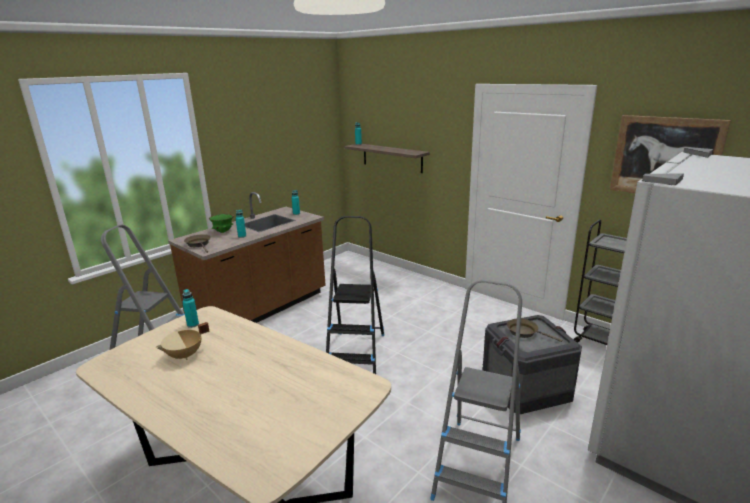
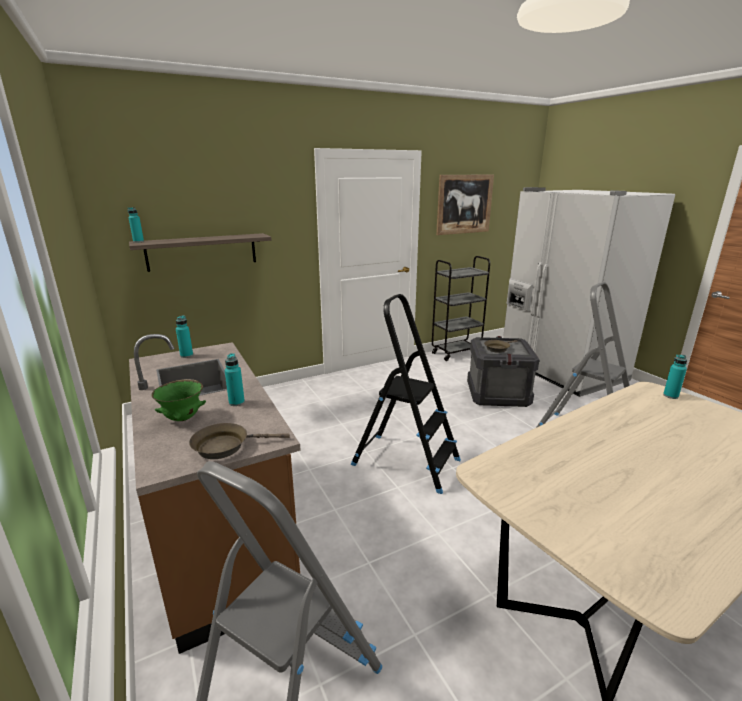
camera: 70 degrees left, 0 degrees up
(185, 356) = (615, 494): beige cooking pot -> none
(193, 324) = (519, 486): turquoise bottle -> turquoise bottle (670, 396)

